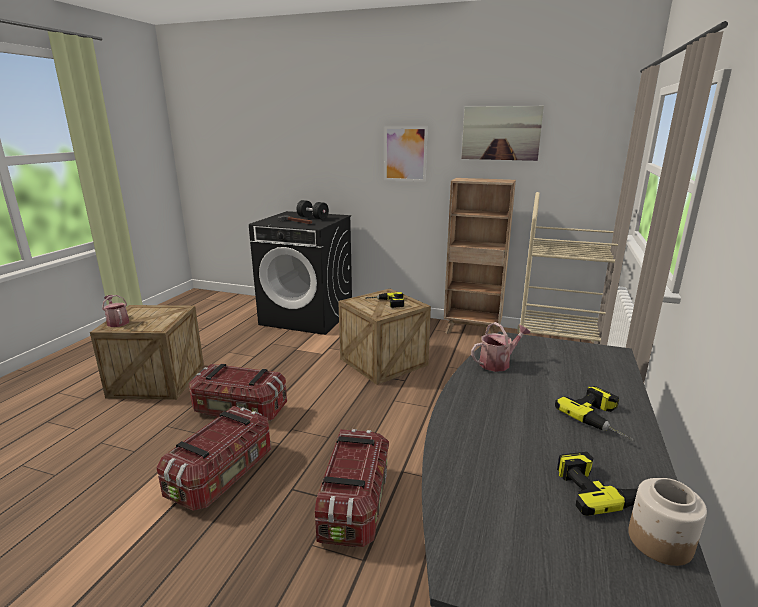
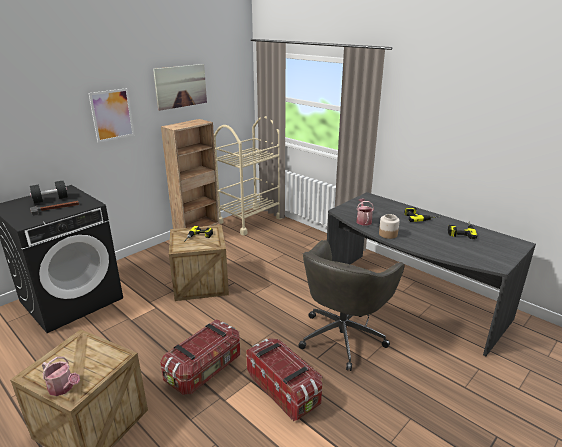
camera: 65 degrees left, 5 degrees up
(117, 322) = (63, 388): watering can -> watering can turned 135 degrees counterclockwise
(355, 504) = (343, 336): storage box -> grey office chair
(659, 541) = (486, 233): jar -> jar (388, 234)

